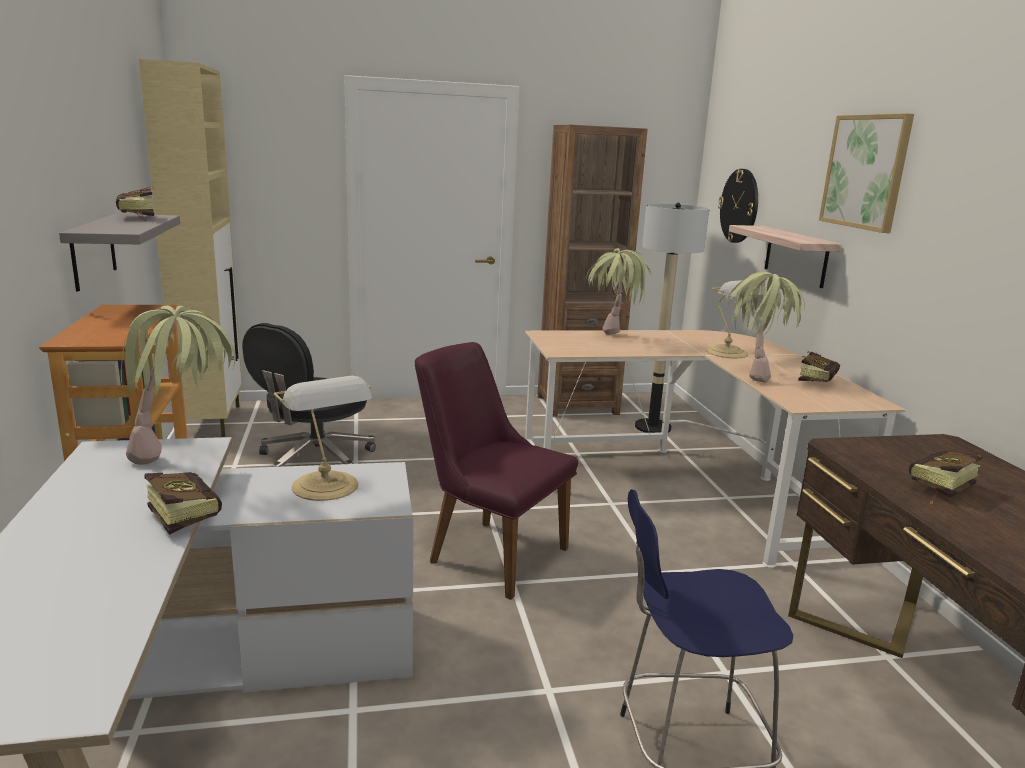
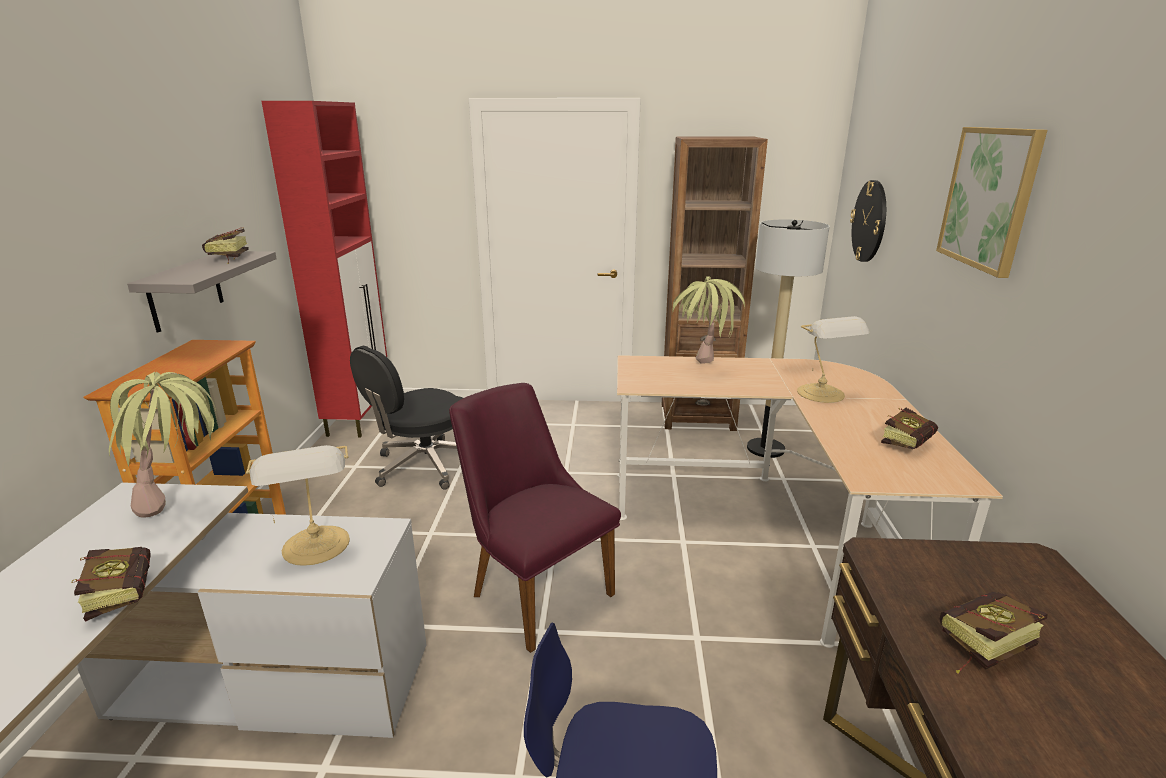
camera: 15 degrees right, 5 degrees up
(213, 422) = (360, 417): beige cabinet -> red cabinet
(756, 374) = (837, 428): potted plant -> none
(796, 256) = (914, 287): shelf -> none

